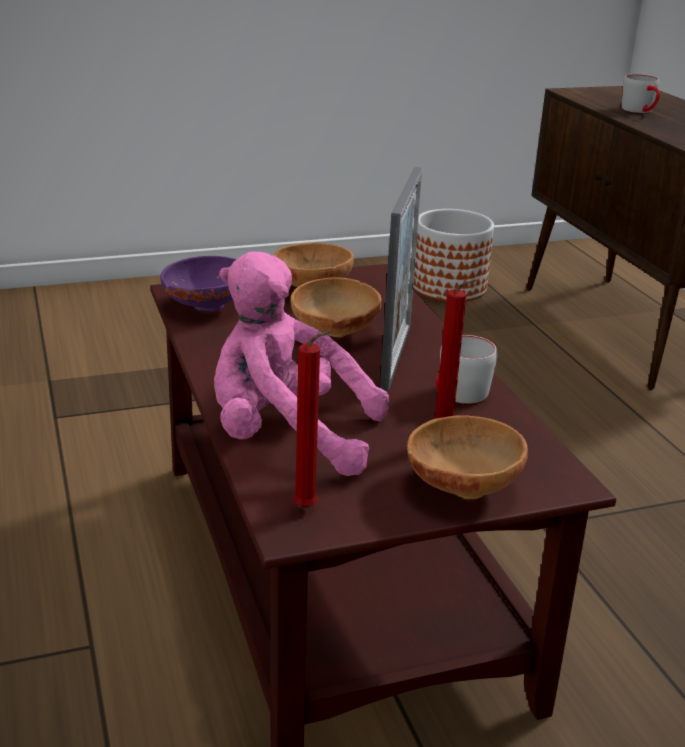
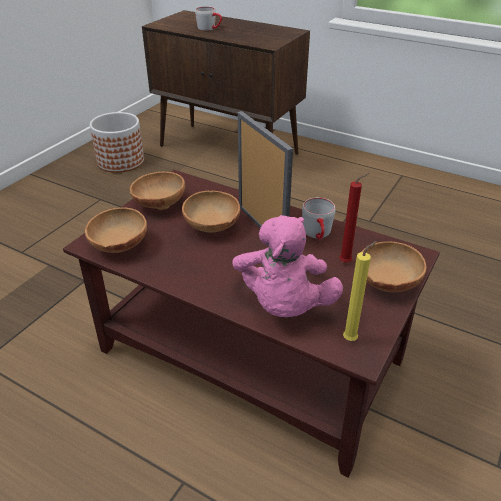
camera: 40 degrees left, 10 degrees up
(203, 306) = (118, 246): purple bowl -> brown bowl
(286, 437) = (283, 305): pink plush toy -> pink plush toy turned 60 degrees counterclockwise
(309, 508) = (352, 339): red candle -> yellow candle

